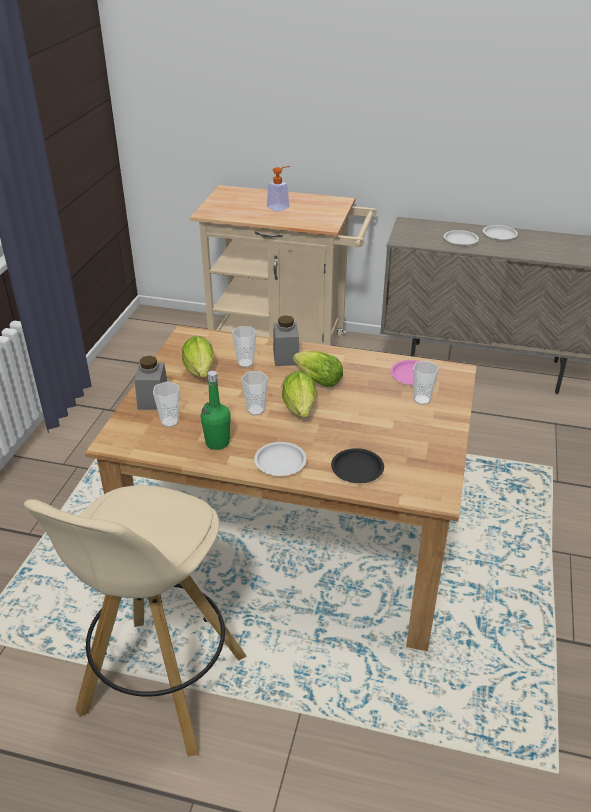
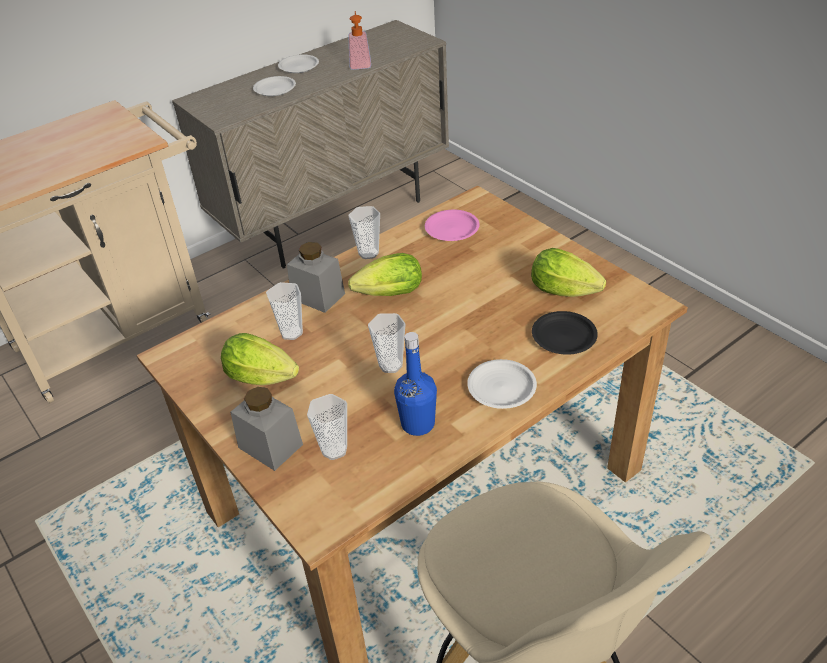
camera: 50 degrees left, 5 degrees up
(217, 442) = (418, 424): green bottle -> blue bottle
(281, 207) = (46, 152): soap dispenser -> soap dispenser (360, 63)
(300, 411) = (428, 331): lettuce -> lettuce (567, 292)
(422, 400) = (496, 242): cup -> cup (368, 253)

